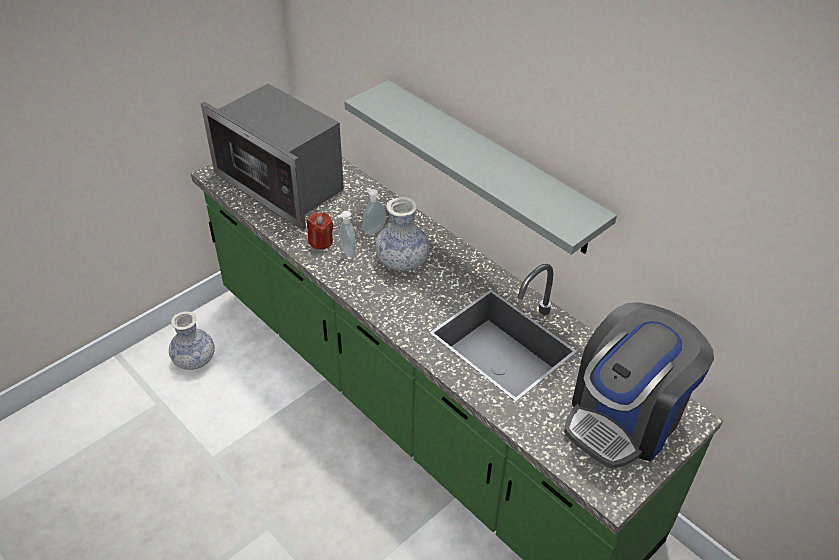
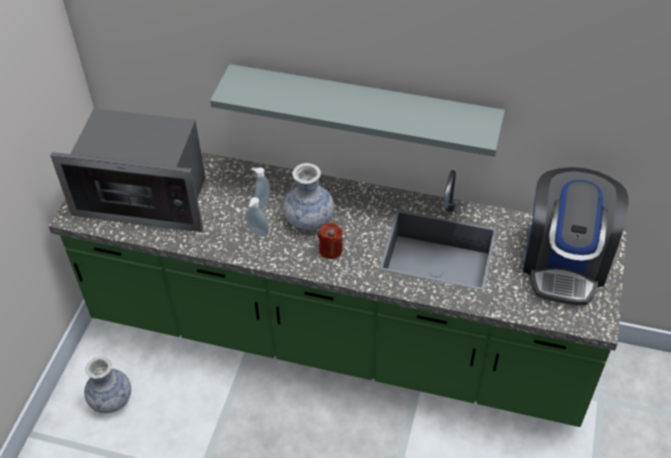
camera: 30 degrees left, 5 degrees up
(321, 241) = (226, 234): red candle -> red candle (330, 250)

